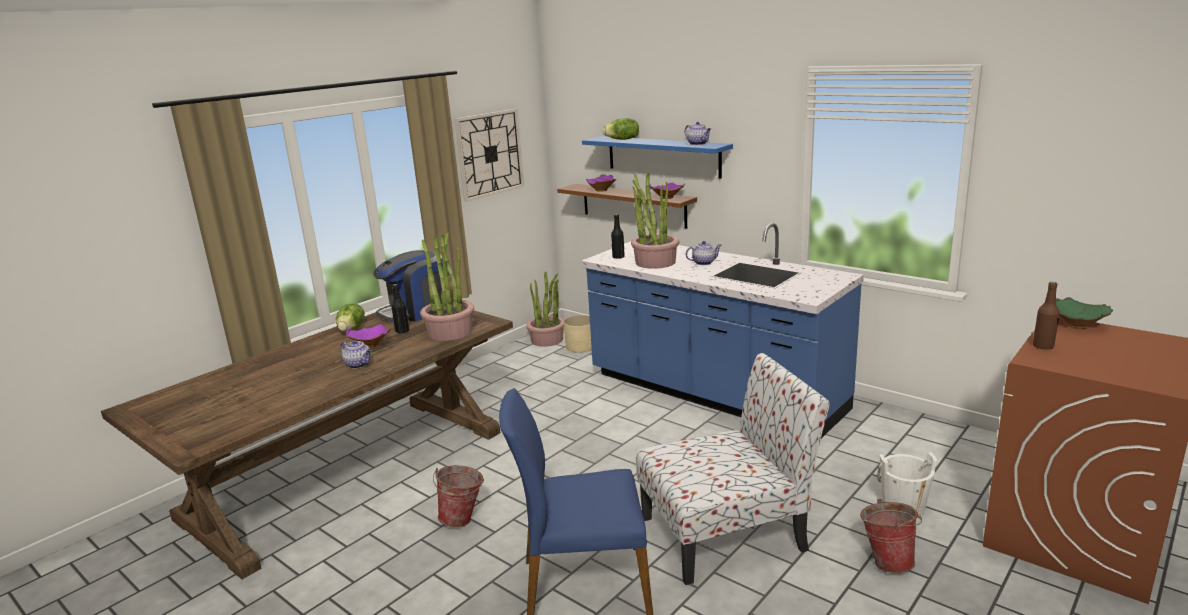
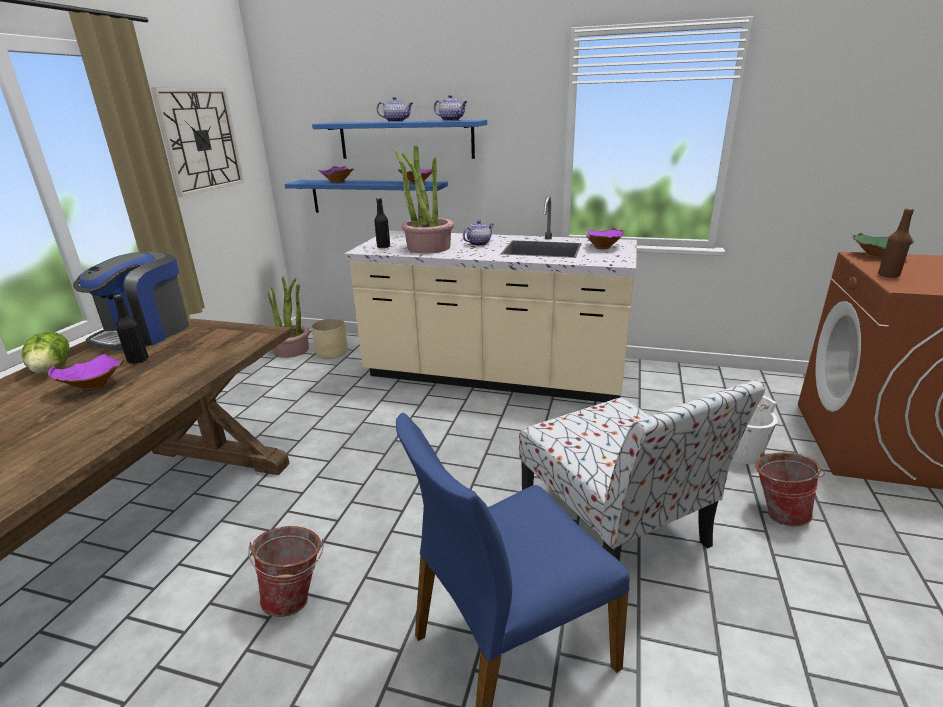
camera: 25 degrees left, 5 degrees up
(359, 364) = (85, 418): teapot -> teapot (396, 121)
(450, 332) = (212, 351): potted plant -> none
(622, 139) = (360, 122): lettuce -> none
(633, 205) = (373, 197): brown shelf -> blue shelf
(714, 393) = (494, 376): blue counter -> beige counter
(726, 533) = (615, 524): chair -> chair turned 105 degrees clockwise
(816, 280) = (604, 247): none -> purple bowl

